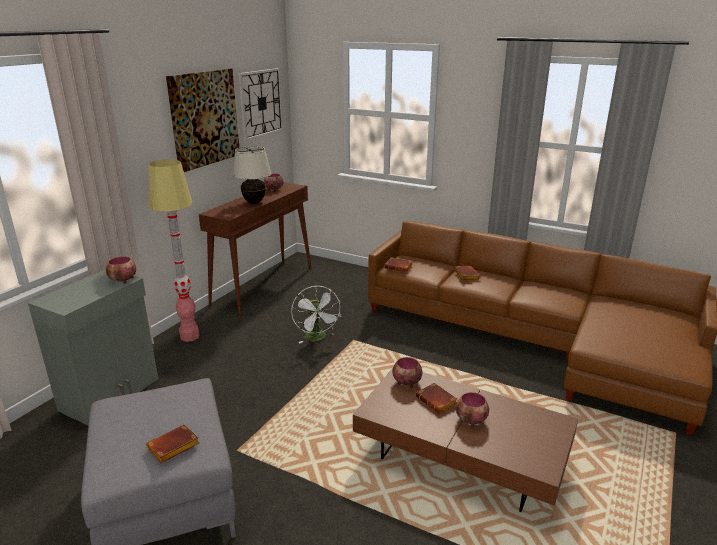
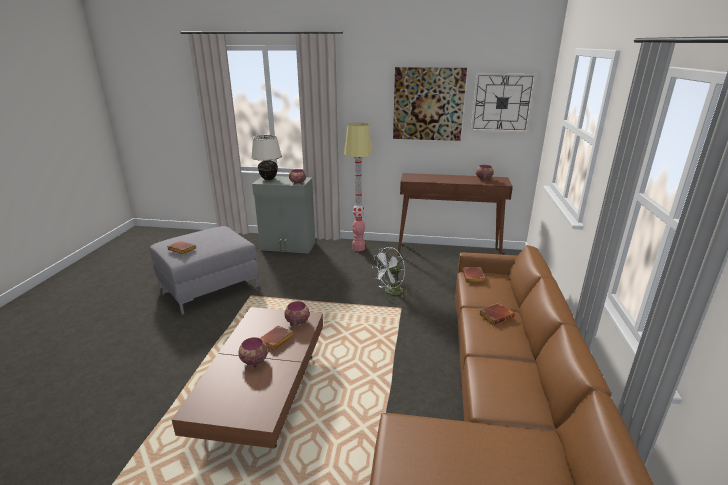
camera: 70 degrees right, 0 degrees up
(254, 202) = (445, 180): beige table lamp -> beige table lamp (268, 179)

